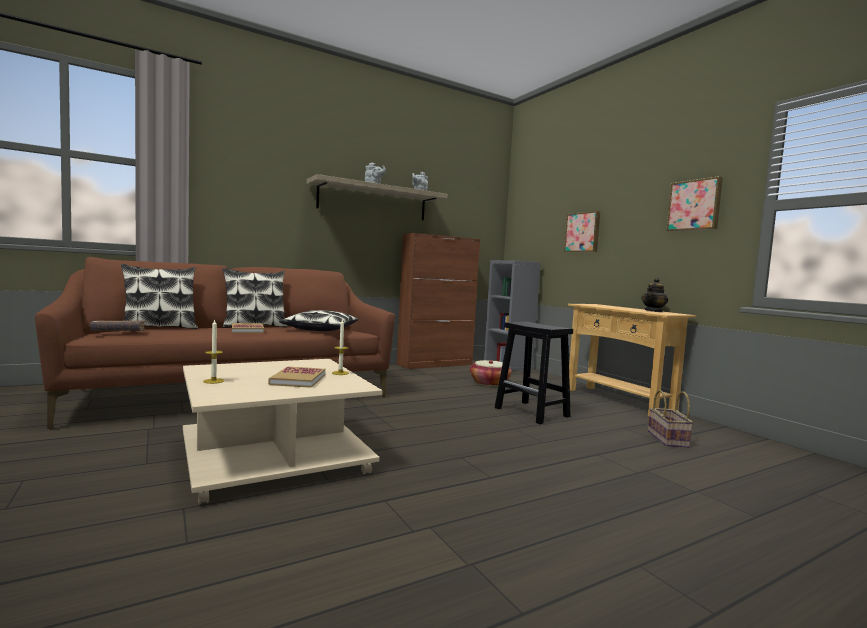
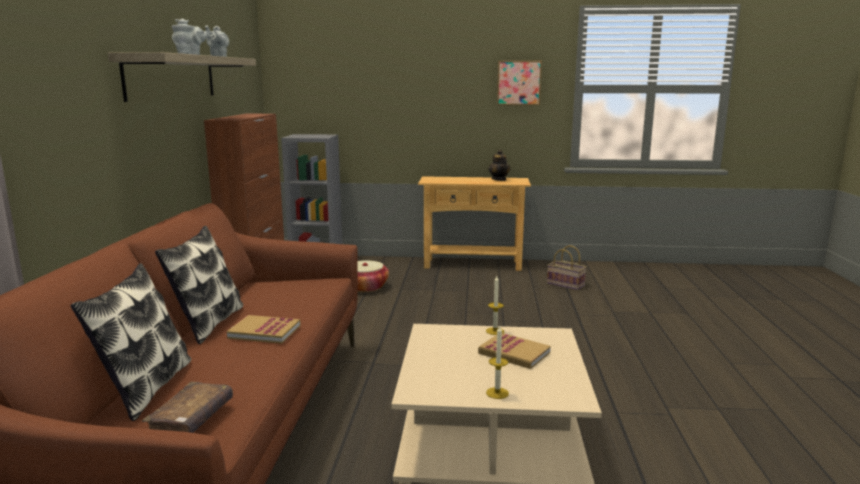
camera: 55 degrees left, 10 degrees up
(320, 330) = (294, 294): pillow -> none
(532, 412) = (471, 301): black stool -> none
(583, 232) = (395, 101): picture -> none

